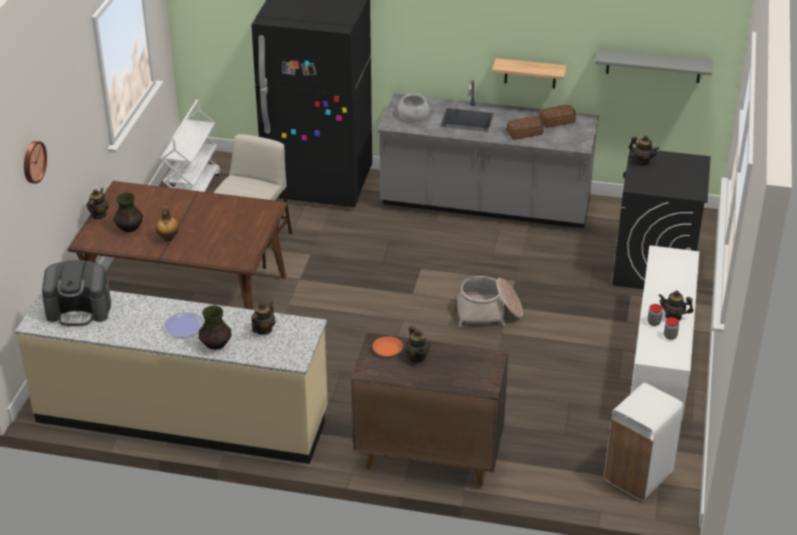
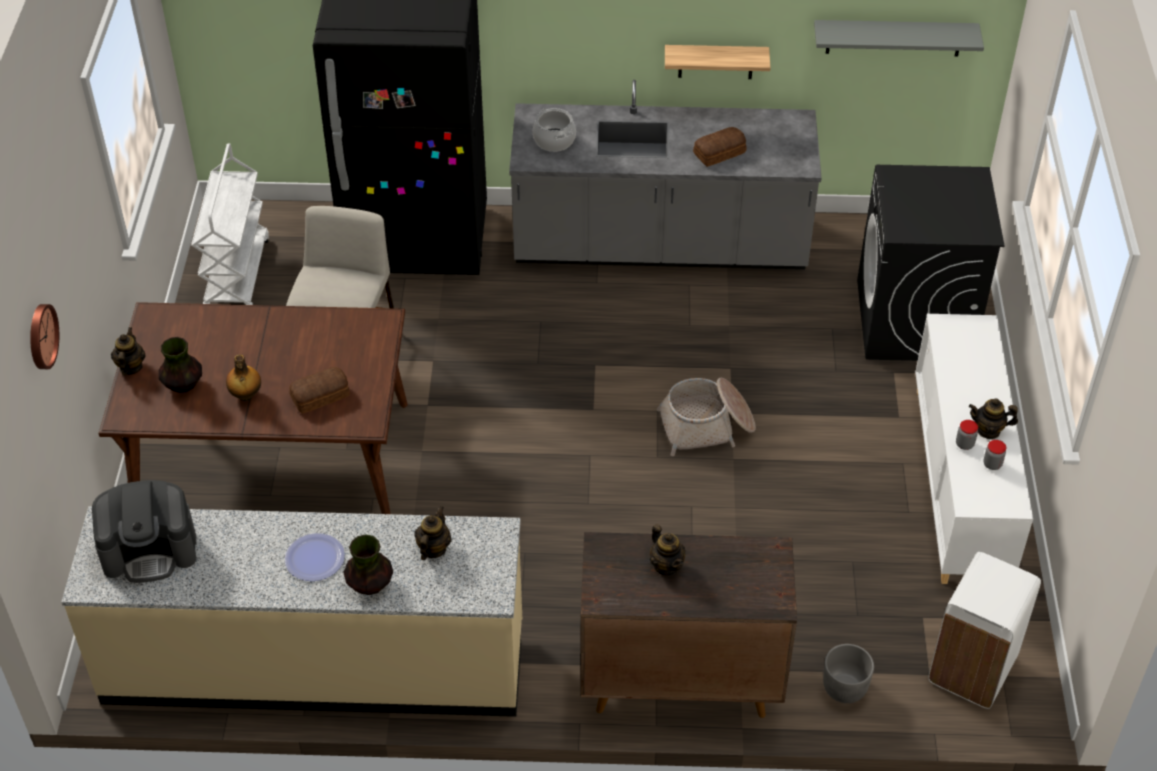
camera: 10 degrees left, 10 degrees up
(387, 349) = (621, 558): orange plate -> none
(543, 476) = (844, 688): none -> grey planter
(557, 121) = (761, 127): bread -> bread (321, 396)
(642, 161) = (898, 186): teapot -> none

